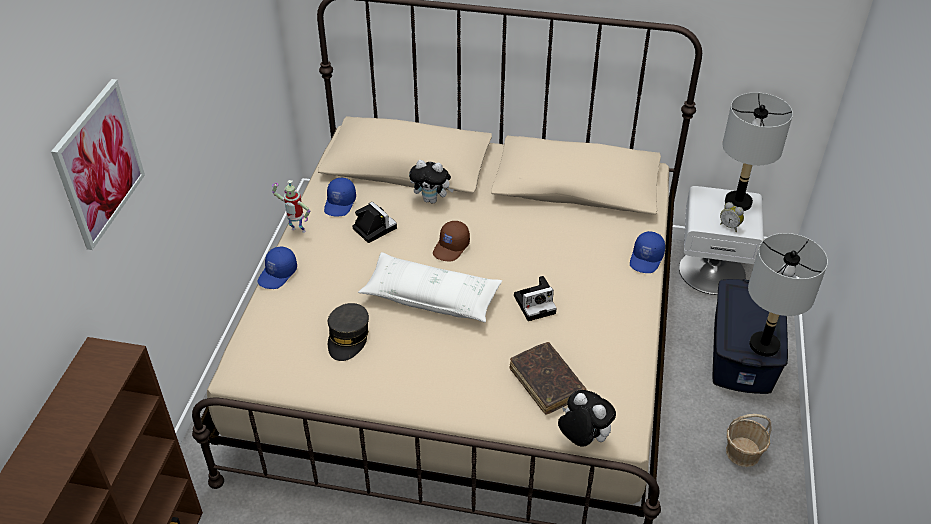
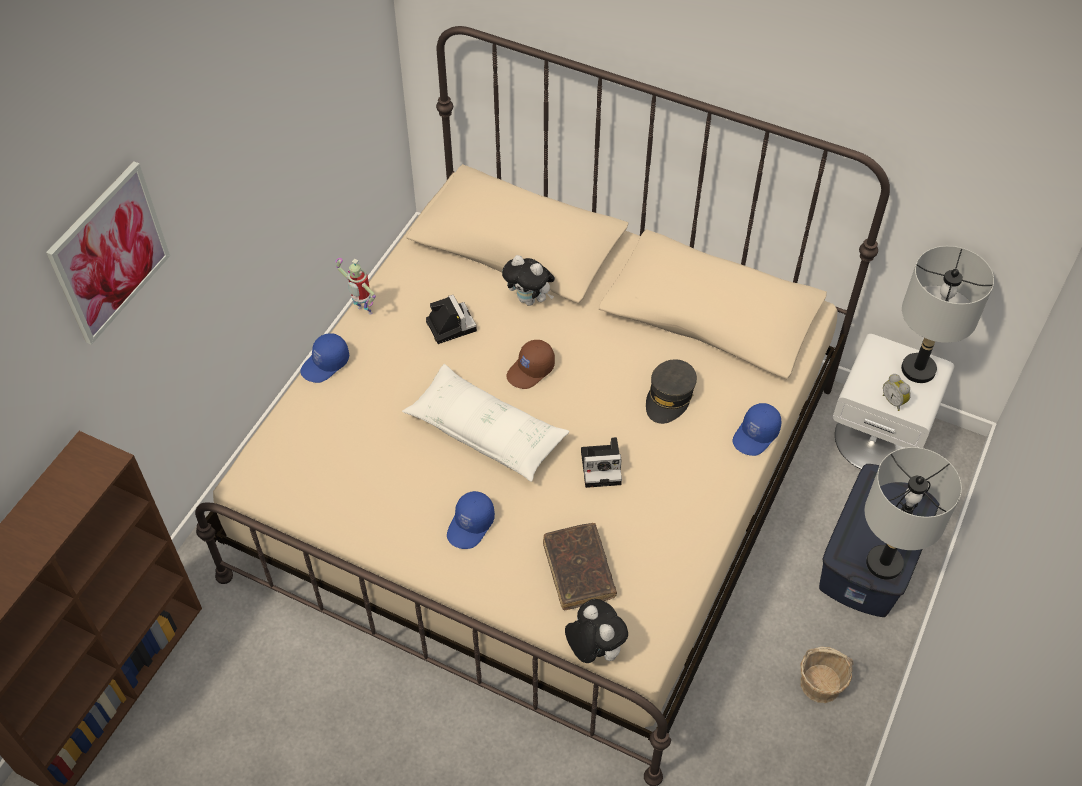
camera: 15 degrees right, 10 degrees up
(340, 204) = (422, 284): blue cap -> blue cap (471, 525)
(348, 337) = (378, 463): grey cap -> grey cap (669, 397)

